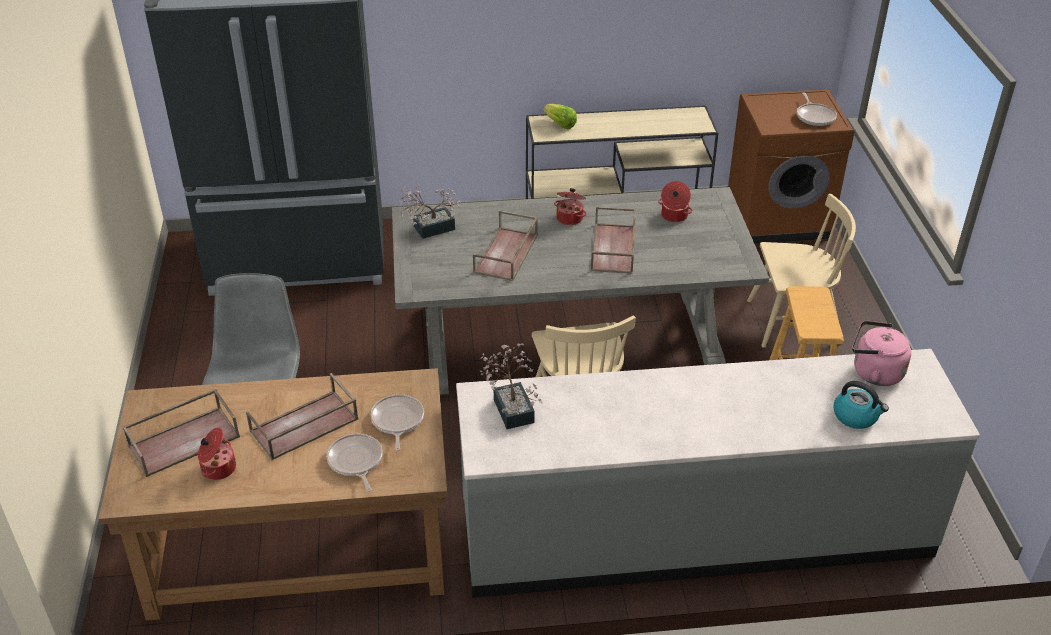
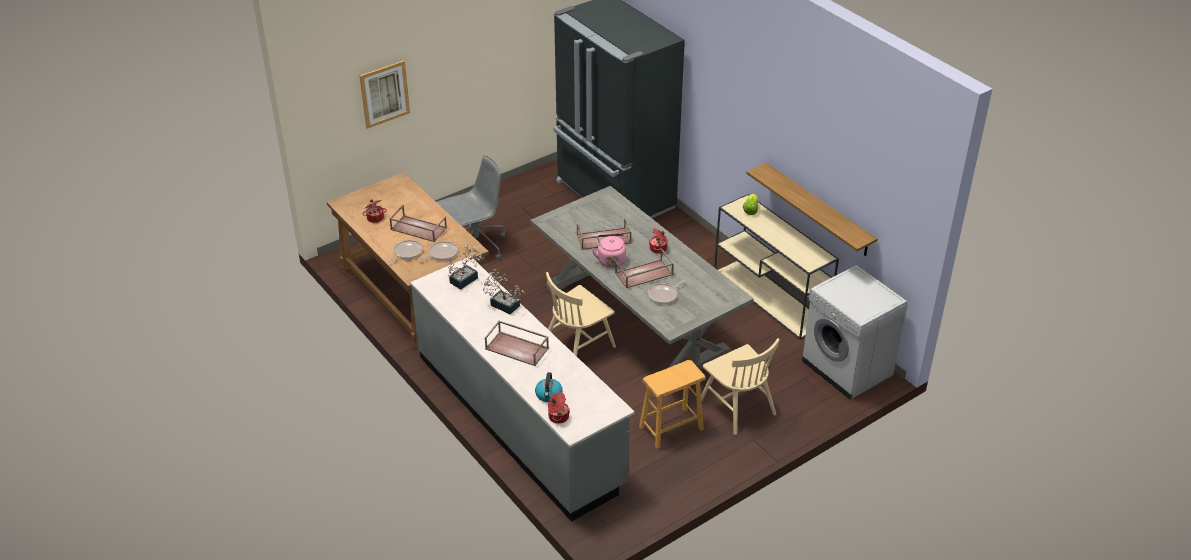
camera: 60 degrees right, 0 degrees up
(35, 270) = (384, 94): none -> picture
(185, 440) = (385, 201): brown tray -> brown tray (518, 348)
(429, 229) = (602, 205): potted plant -> potted plant (502, 304)
(660, 62) = (818, 210): none -> shelf
(674, 216) = (698, 286): cooking pot -> cooking pot (558, 416)
(778, 221) = (846, 369): brown washing machine -> white washing machine
(815, 116) = (860, 304): frying pan -> frying pan (664, 295)
(874, 372) = (592, 393): pink kettle -> pink kettle (611, 260)

